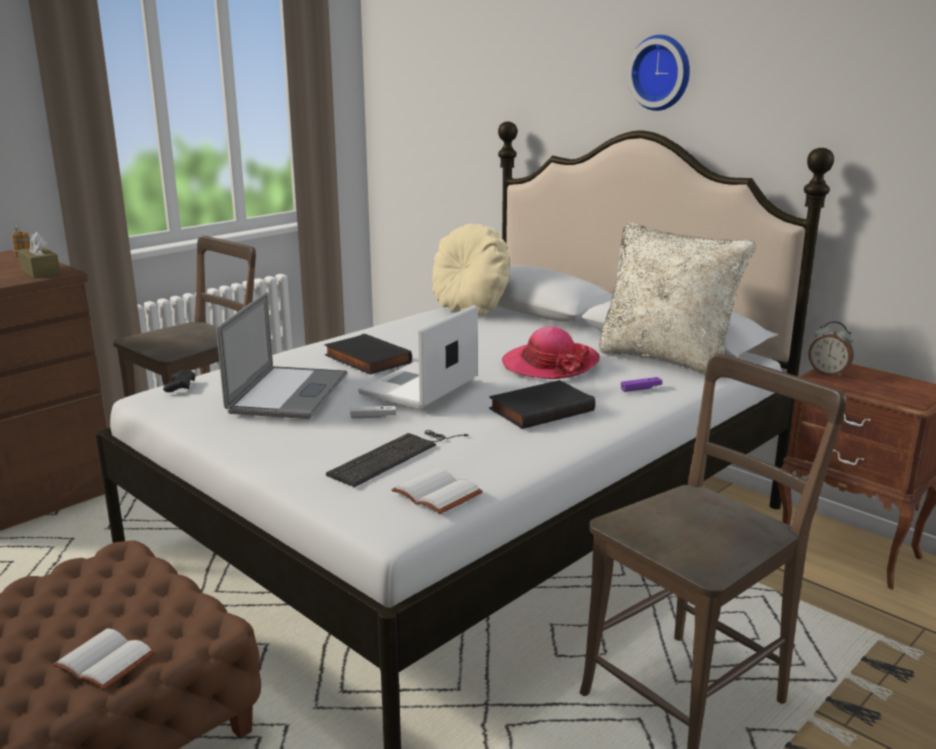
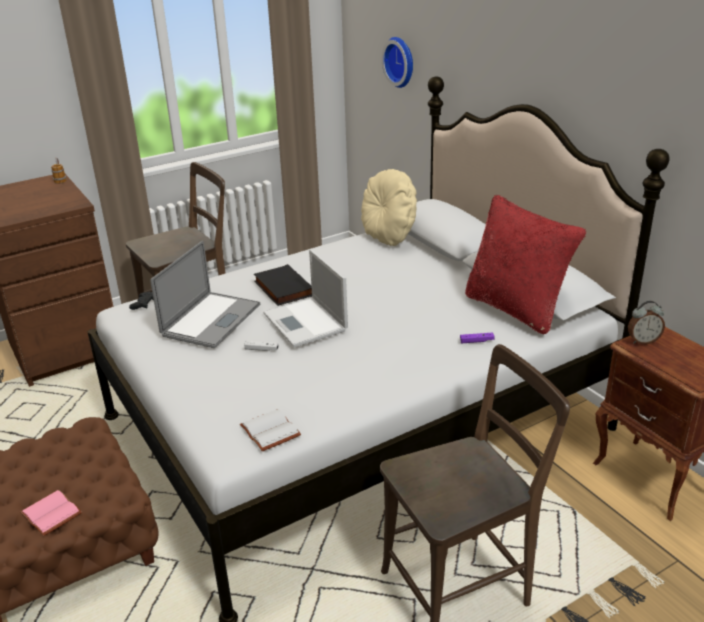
camera: 15 degrees right, 10 degrees up
(40, 272) = (63, 202): brown tissue box -> none
(108, 660) = (53, 513): white book -> pink book
(395, 455) = (258, 391): keyboard -> none
(418, 387) = (306, 323): laptop -> laptop turned 75 degrees counterclockwise
(540, 409) = (386, 355): black book -> none
(549, 364) = (419, 306): hat -> none
(661, 73) = (549, 56): wall clock -> wall clock (401, 61)
(665, 361) = (515, 312): beige pillow -> red pillow
(828, 373) = (643, 341): alarm clock -> alarm clock turned 60 degrees counterclockwise

